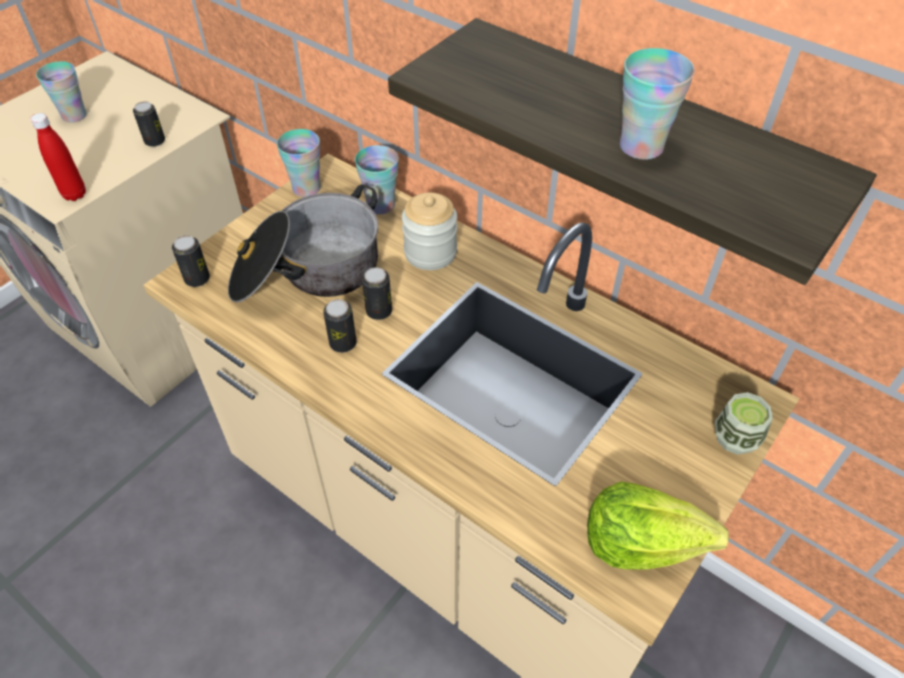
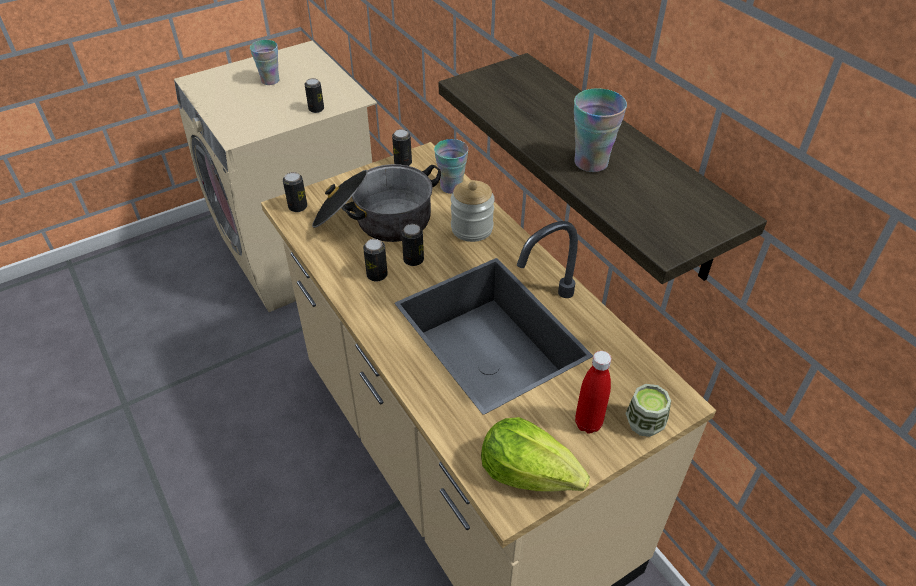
camera: 20 degrees right, 5 degrees down
(74, 194) = (247, 134): red bottle -> red bottle (588, 423)
(306, 188) = (403, 163): cup -> can

